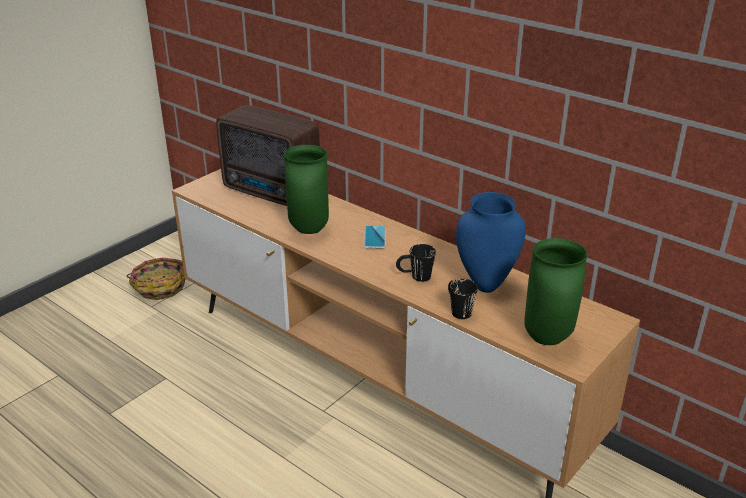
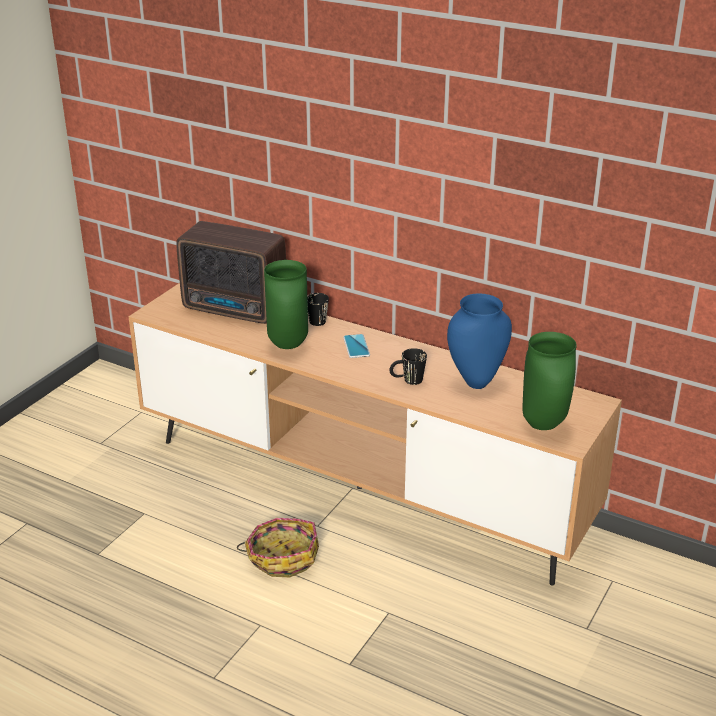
camera: 10 degrees left, 0 degrees up
(160, 286) = (102, 421): basket -> basket (282, 557)
(457, 309) = (456, 407): black mug -> black mug (314, 319)

